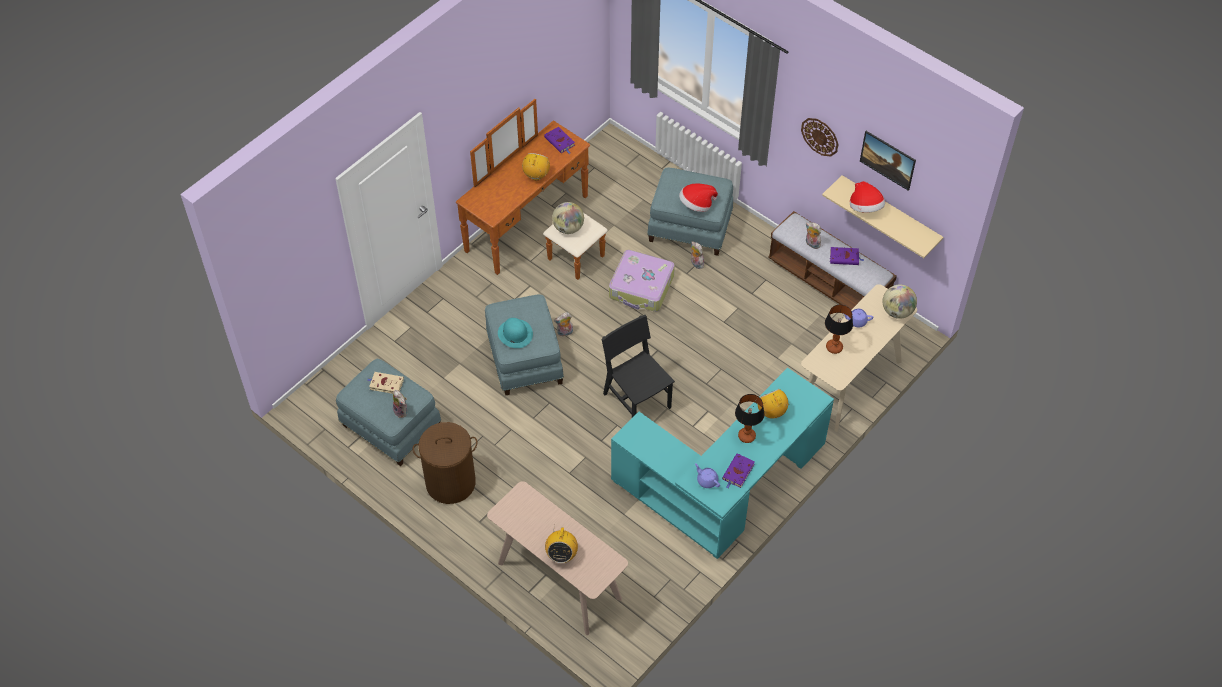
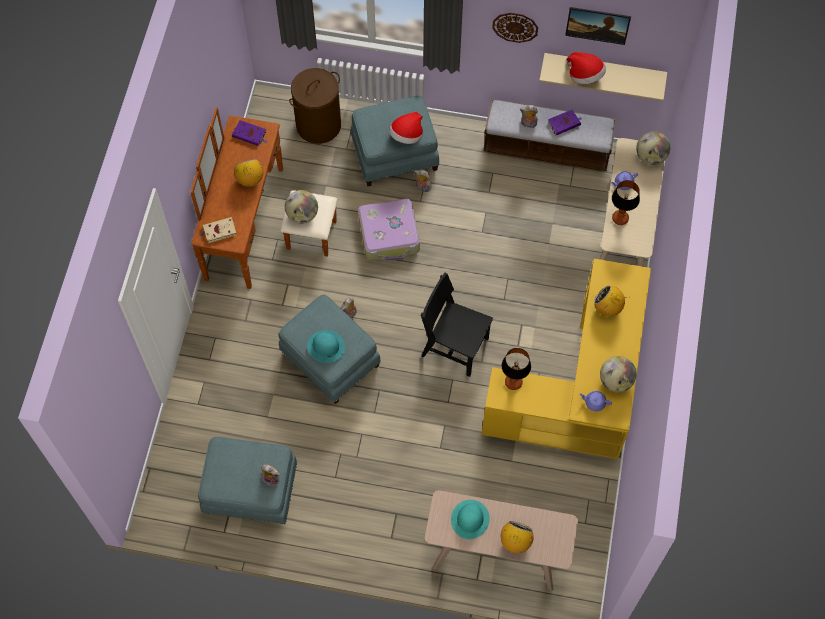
camera: 30 degrees left, 10 degrees up
(385, 384) = (239, 460): beige book -> beige book (219, 231)
(450, 482) = (341, 514): brown laundry basket -> brown laundry basket (318, 125)
(535, 517) = (470, 519): none -> turquoise hat
(561, 554) = (515, 542): radio -> radio turned 135 degrees counterclockwise
(724, 487) = (580, 389): turquoise desk -> yellow desk
(738, 473) = (615, 381): purple book -> globe
(747, 436) = (601, 342): table lamp -> table lamp (514, 382)

